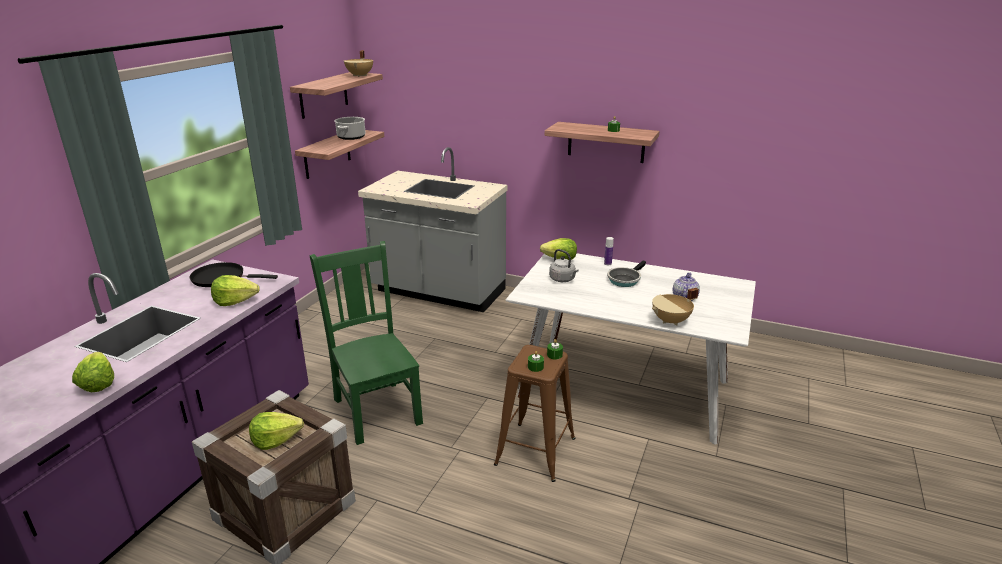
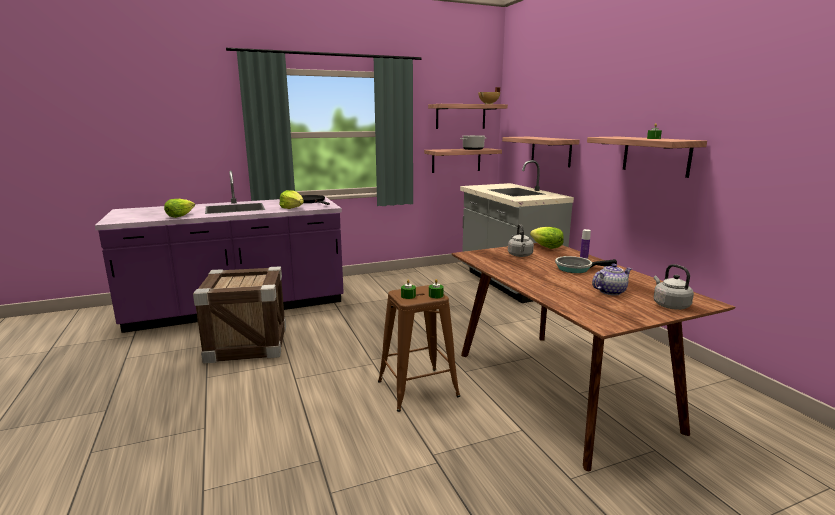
camera: 45 degrees right, 10 degrees down
(275, 439) = (240, 284): lettuce -> none
(376, 409) = (366, 323): green chair -> none
(460, 132) = (551, 151): none -> shelf
(622, 389) = (557, 389): white dining table -> brown dining table
(671, 321) = (556, 298): beige cooking pot -> none
(730, 296) = (669, 305): none -> grey kettle

